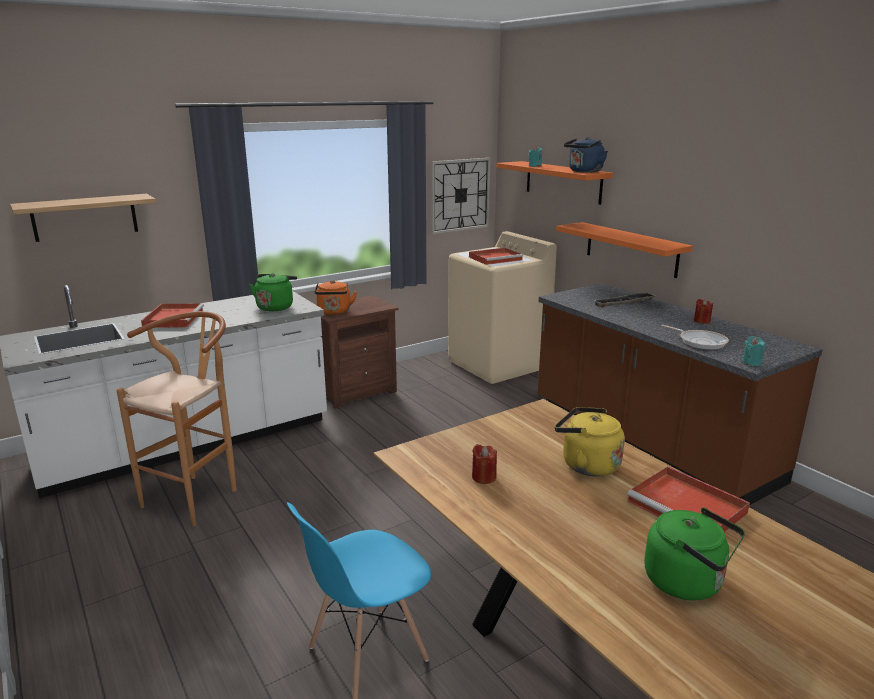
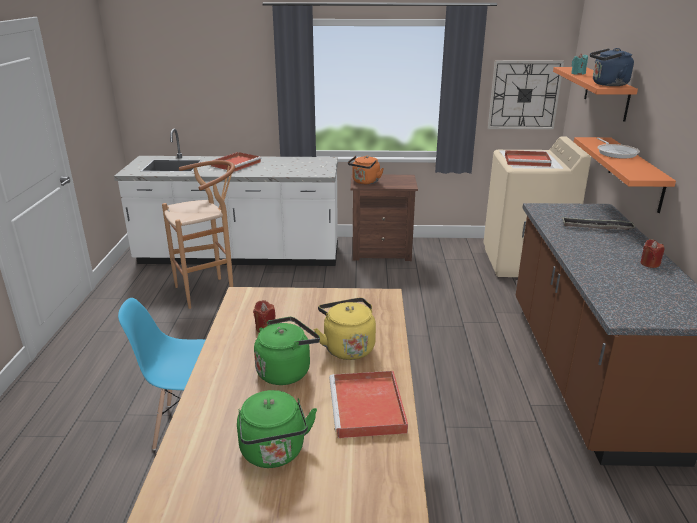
camera: 35 degrees right, 5 degrees up
(85, 217) = (201, 83): shelf -> none
(275, 307) = (307, 169): green kettle -> green kettle (286, 370)
(700, 342) = (607, 282): frying pan -> frying pan (616, 153)
(751, 363) = (624, 316): turquoise candle -> none

